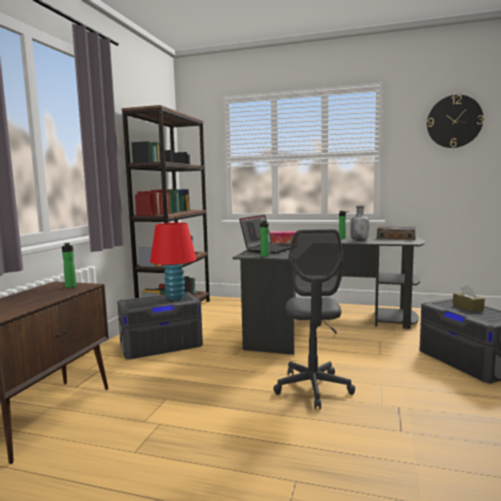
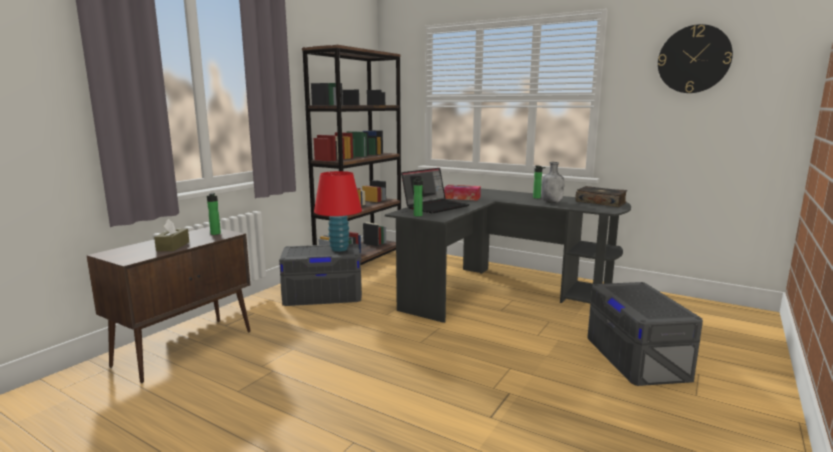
camera: 15 degrees right, 5 degrees up
(313, 388) = (436, 360): grey office chair -> none
(467, 307) = (643, 295): brown tissue box -> brown tissue box (173, 246)

